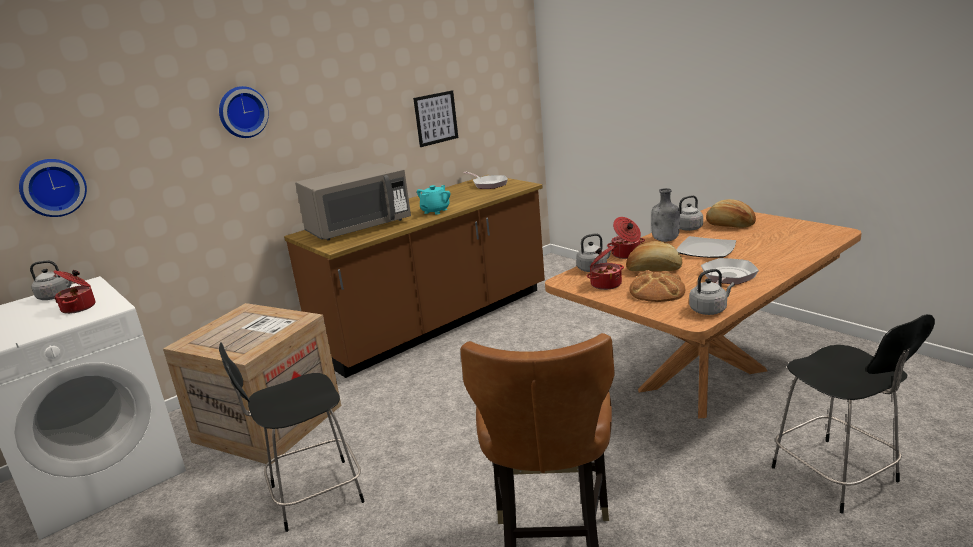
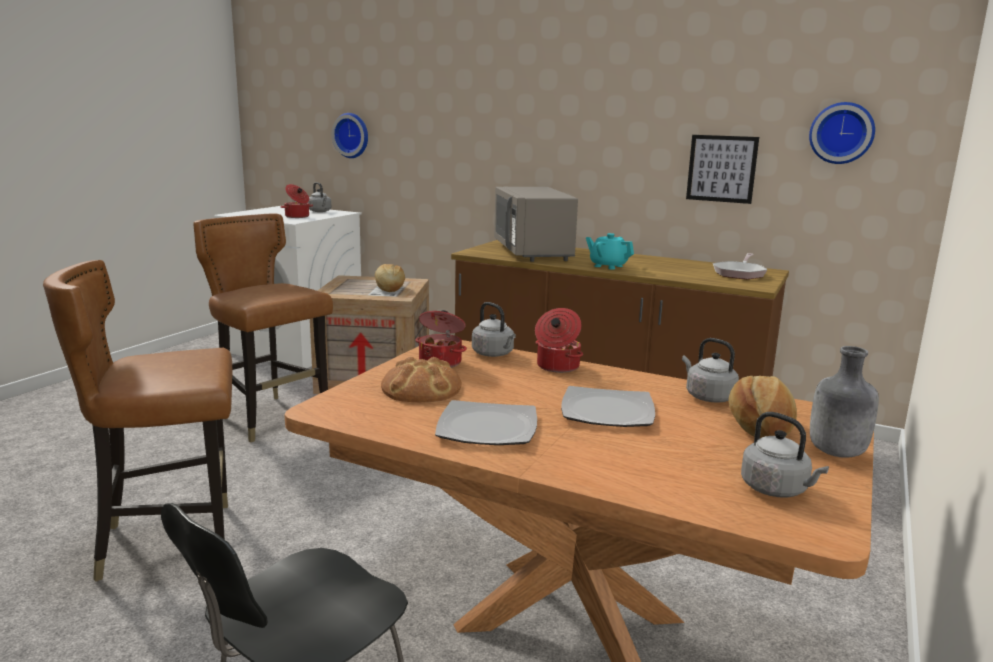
camera: 65 degrees right, 5 degrees down
(242, 112) = (492, 108): wall clock -> wall clock (841, 133)
(312, 495) = (271, 418): black stool -> brown chair
(359, 228) = (532, 252): grey microwave -> grey microwave turned 45 degrees clockwise
(435, 211) = (608, 266): turquoise teapot -> turquoise teapot turned 150 degrees counterclockwise
(654, 270) = (502, 383): bread -> bread (388, 288)
(665, 240) = (637, 385): grey bottle -> grey bottle (836, 453)
(709, 310) = (355, 418): grey kettle -> grey kettle (777, 490)
(727, 277) = (486, 427): frying pan -> plate

